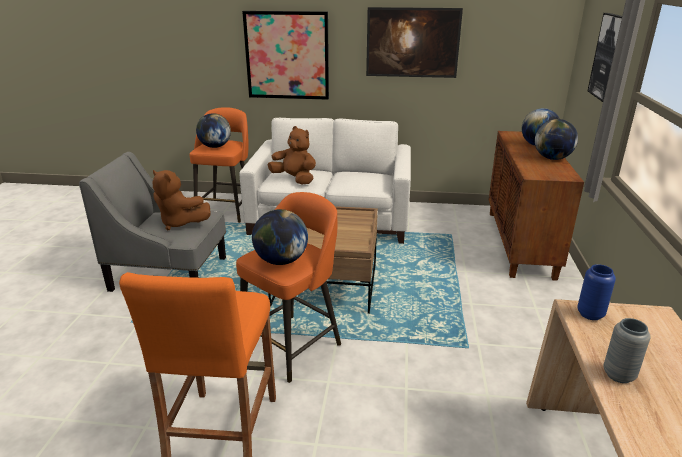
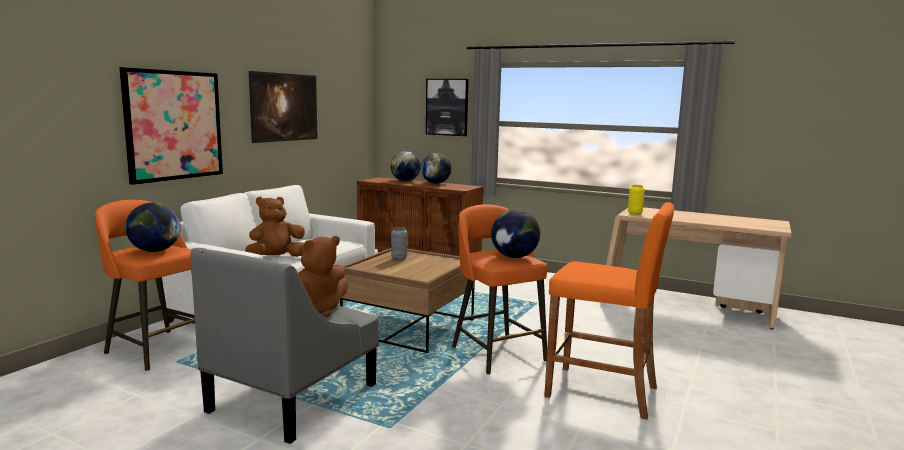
camera: 70 degrees left, 15 degrees down
(590, 314) = (635, 213): blue vase -> yellow vase
(618, 375) = (685, 219): grey vase -> grey vase (399, 258)

